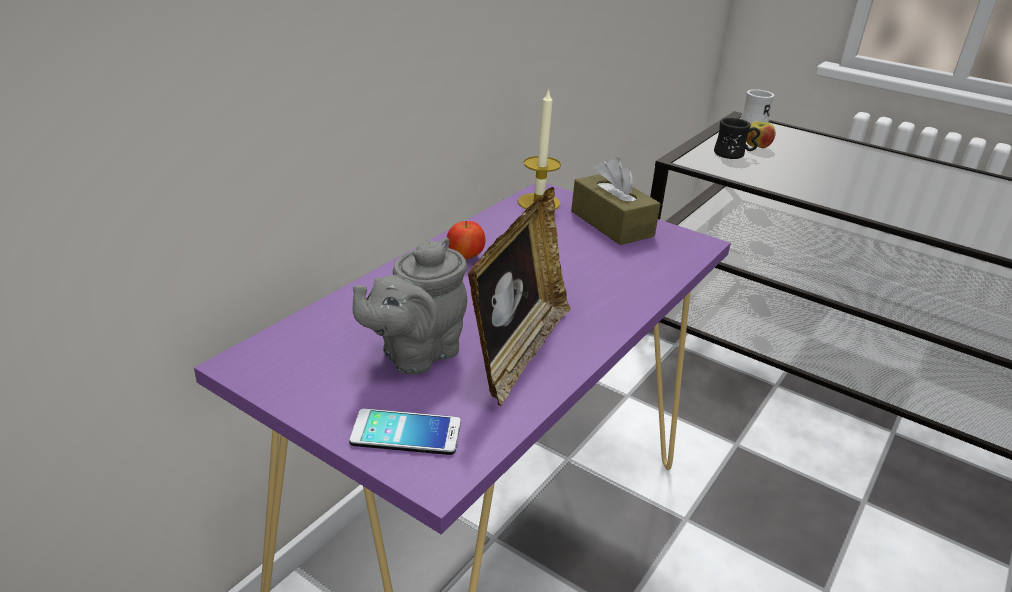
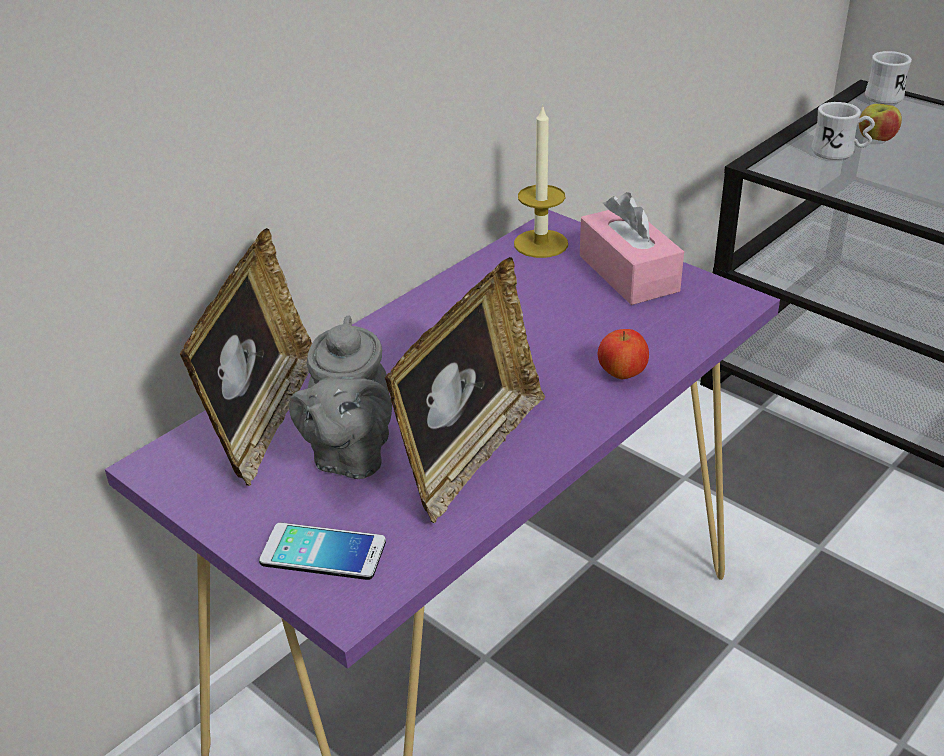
camera: 10 degrees right, 5 degrees up
(334, 327) = (263, 419): none -> picture frame
(415, 354) = (350, 455): grey teapot -> grey teapot turned 45 degrees counterclockwise
(465, 257) = (432, 324): apple -> apple (621, 375)
(611, 223) = (628, 273): brown tissue box -> pink tissue box
(734, 155) = (839, 153): black mug -> white mug

